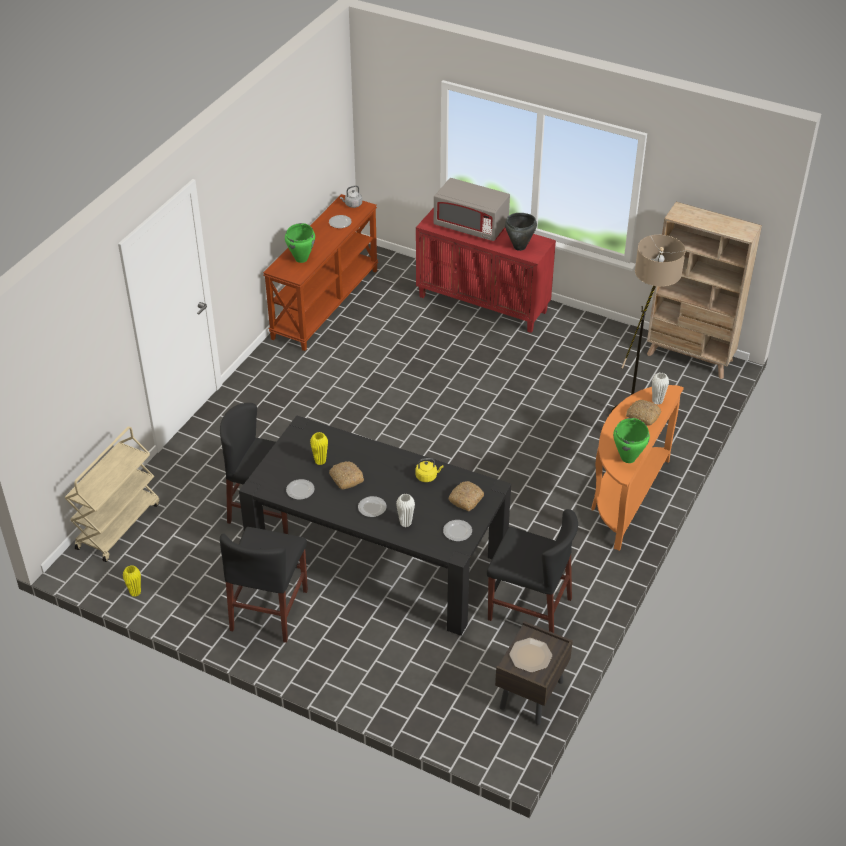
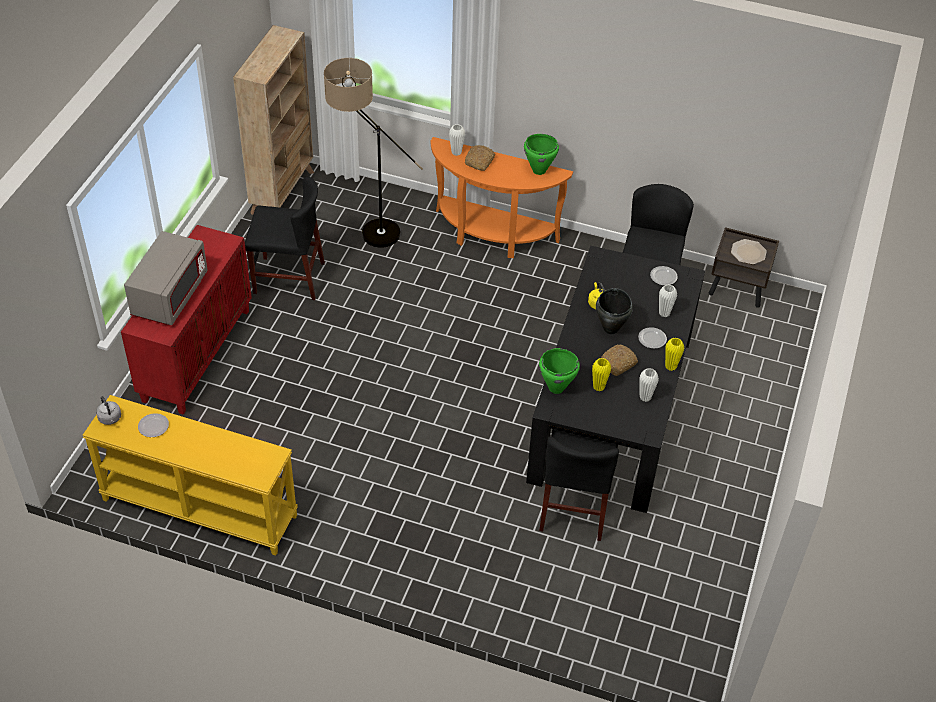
camera: 100 degrees left, 5 degrees up
(118, 525) = (630, 647): beige cart -> none
(135, 592) = (721, 605): yellow vase -> yellow vase (670, 366)
(269, 610) = (707, 482): black chair -> black chair (289, 278)
(300, 490) = (645, 397): plate -> white vase
(301, 259) = (236, 455): green cooking pot -> green cooking pot (556, 387)
(324, 303) = (198, 508): brown console table -> yellow console table
(466, 499) = (620, 274): bread -> none
(519, 247) = (212, 252): black cooking pot -> black cooking pot (611, 328)

